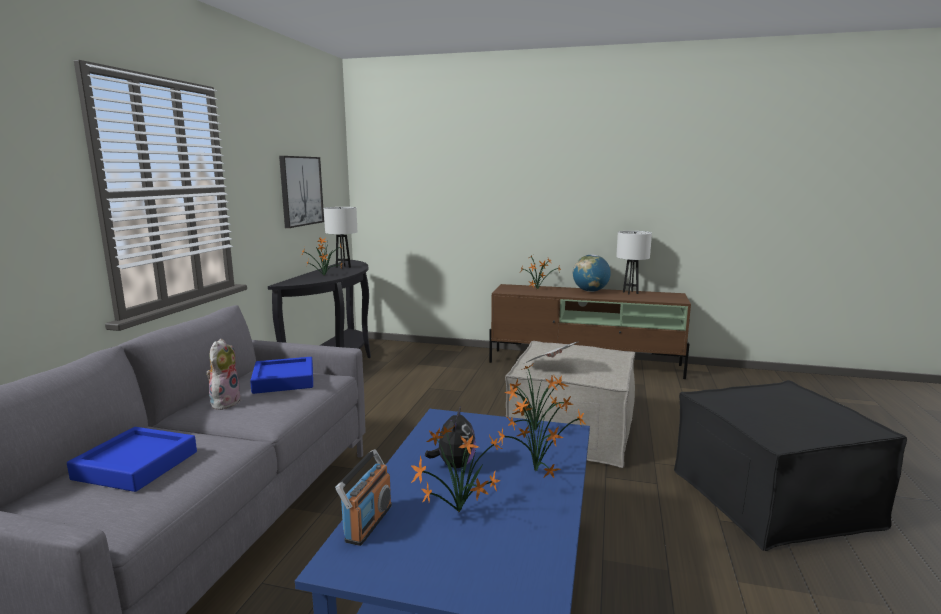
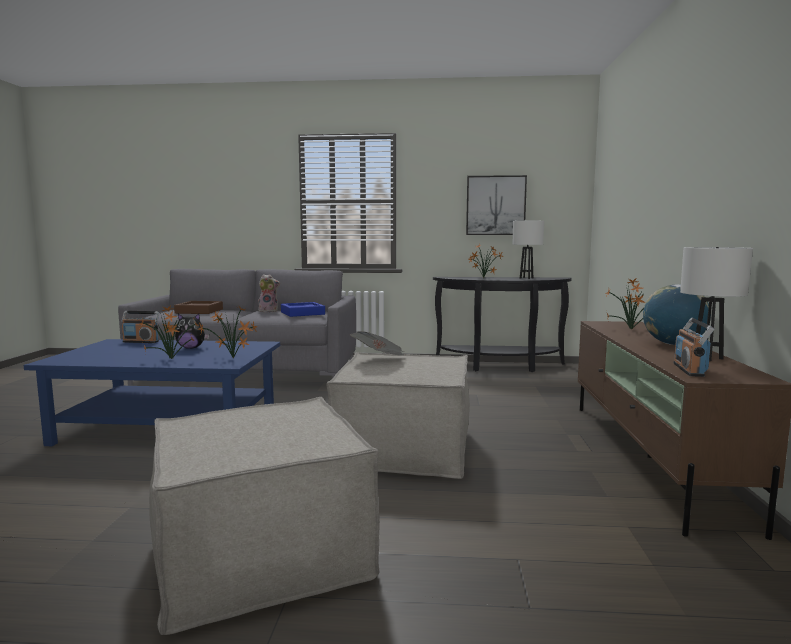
camera: 80 degrees right, 5 degrees down
(136, 465) = (199, 311): blue tray -> brown tray
(456, 512) = (137, 350): potted plant -> none
(662, 299) = (689, 370): none -> radio
(772, 498) = (260, 551): black ottoman -> beige ottoman

